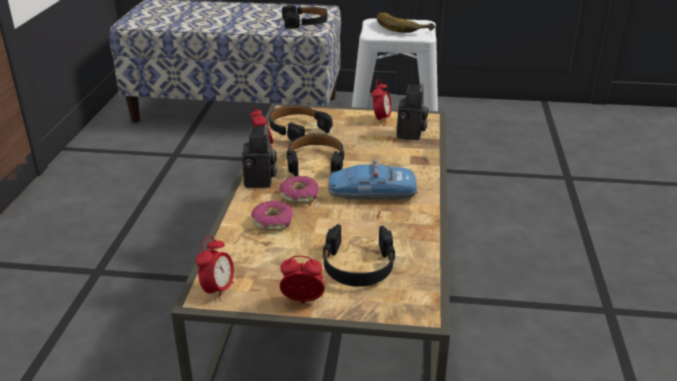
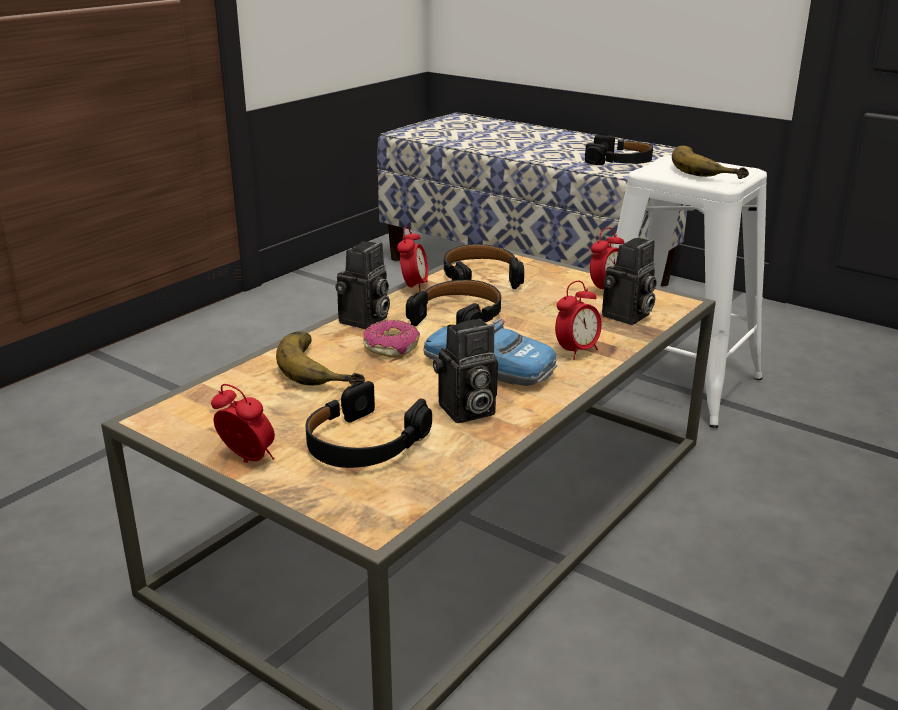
camera: 30 degrees right, 5 degrees down
(218, 290) = (173, 417): alarm clock -> alarm clock (576, 351)
(273, 222) = (324, 366): donut -> banana
(392, 225) = (465, 412): none -> camera

